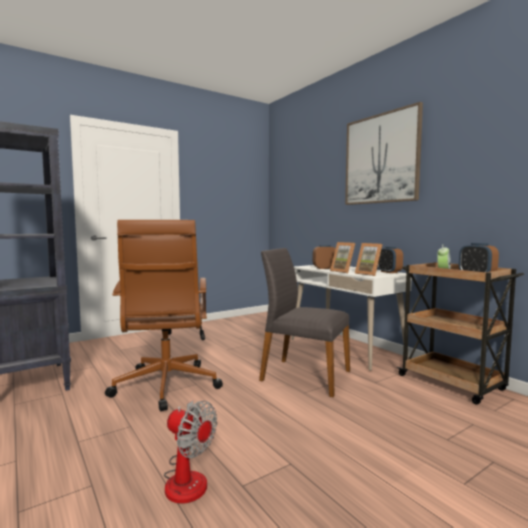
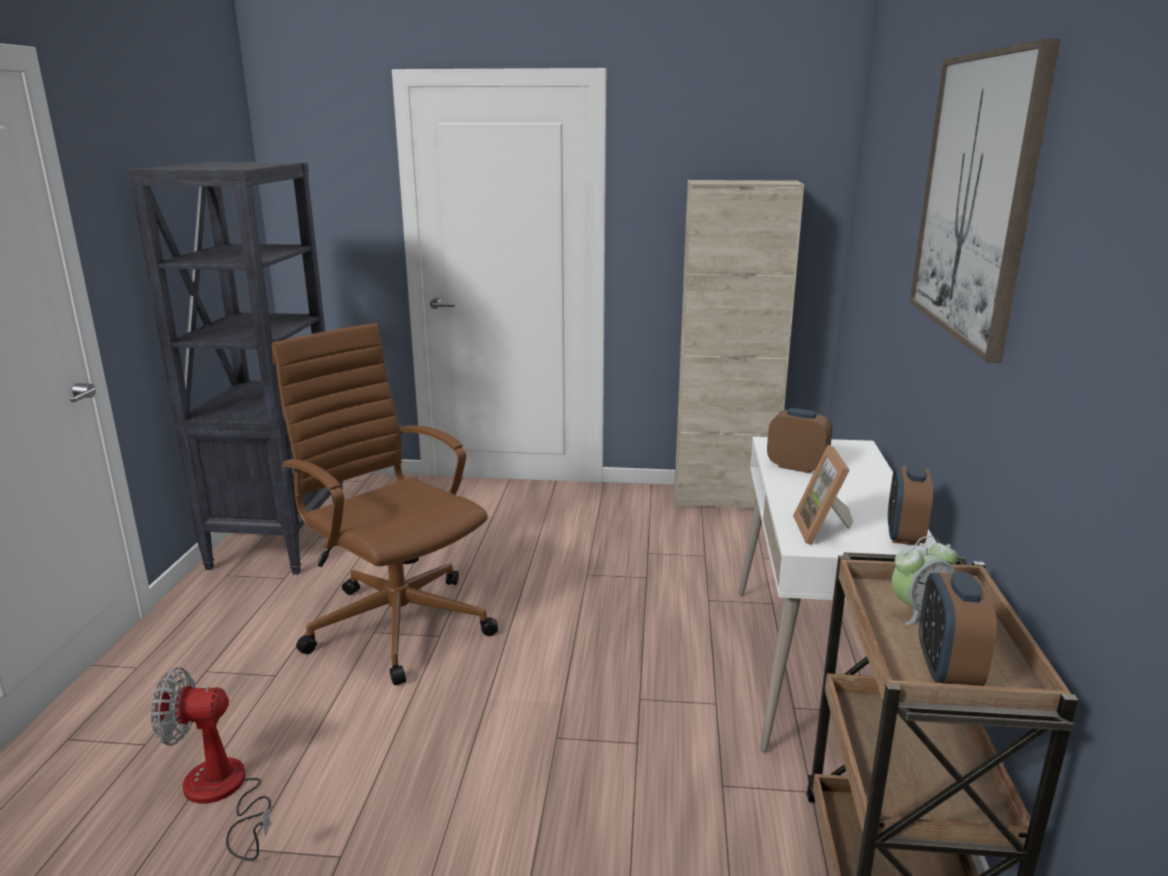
camera: 40 degrees right, 15 degrees up
(166, 387) = (397, 622): brown office chair -> brown office chair turned 105 degrees clockwise
(187, 477) = (223, 795): fan -> fan turned 105 degrees clockwise
(240, 319) = (723, 499): none -> beige cabinet
(304, 376) = (617, 699): grey chair -> none
(344, 271) = (797, 498): picture frame -> none

